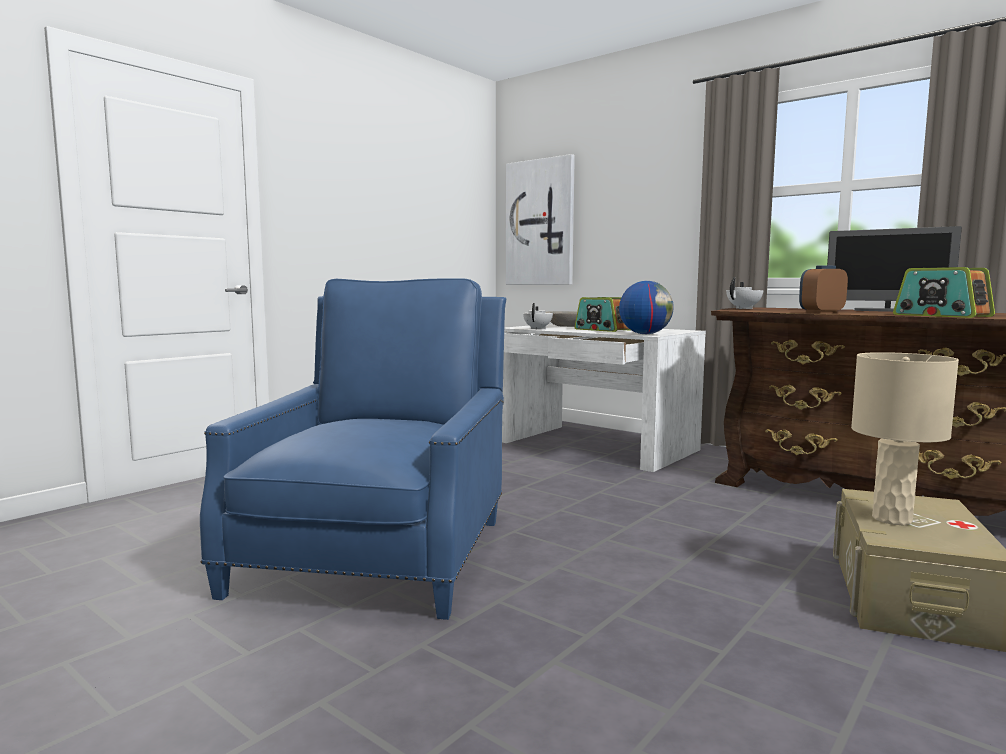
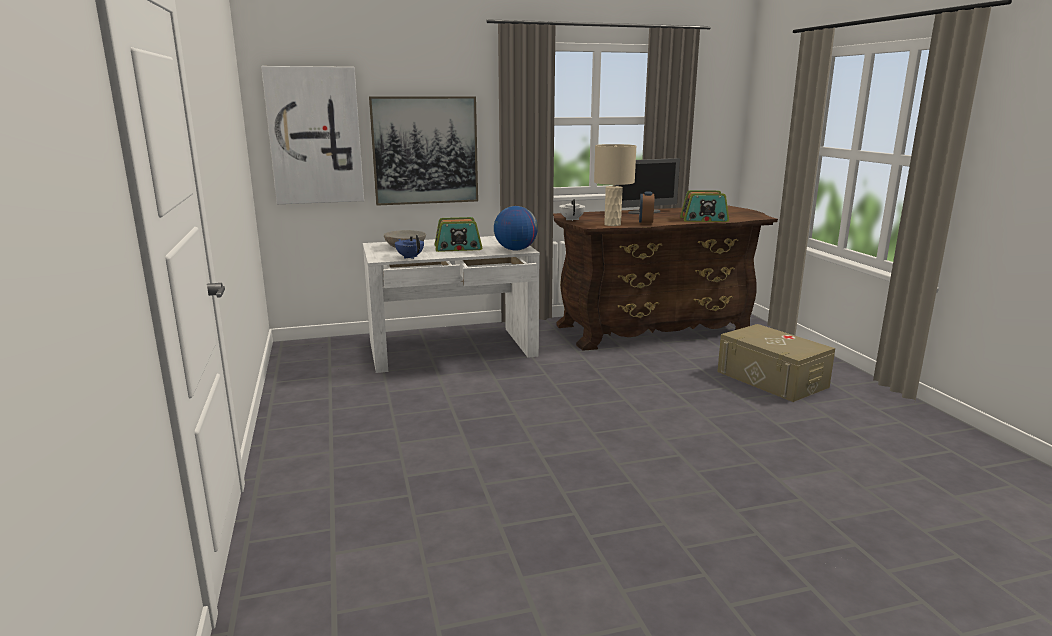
camera: 55 degrees left, 10 degrees up
(378, 551) = (576, 488): blue armchair -> none
(538, 329) = (410, 257): white teapot -> blue teapot
(631, 233) = (425, 150): none -> picture
(892, 519) = (773, 344): beige table lamp -> beige table lamp (612, 224)

